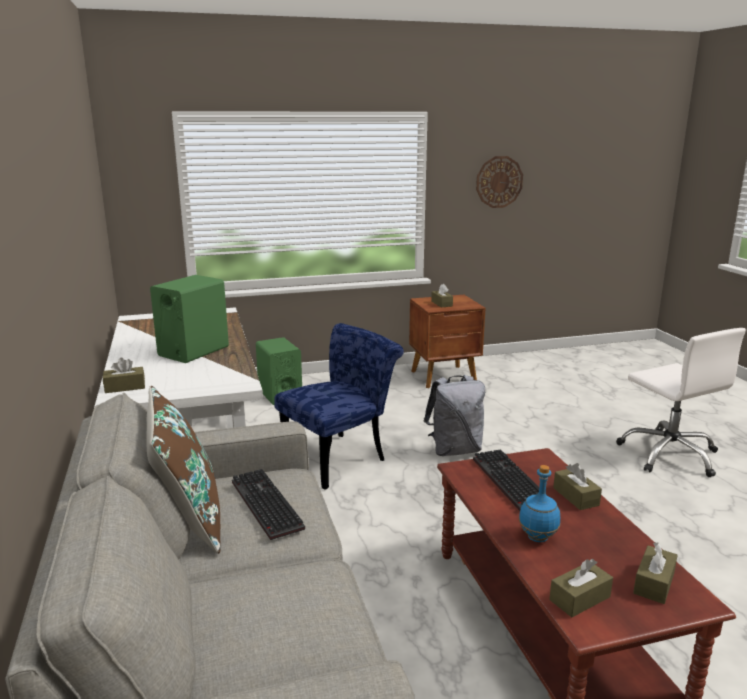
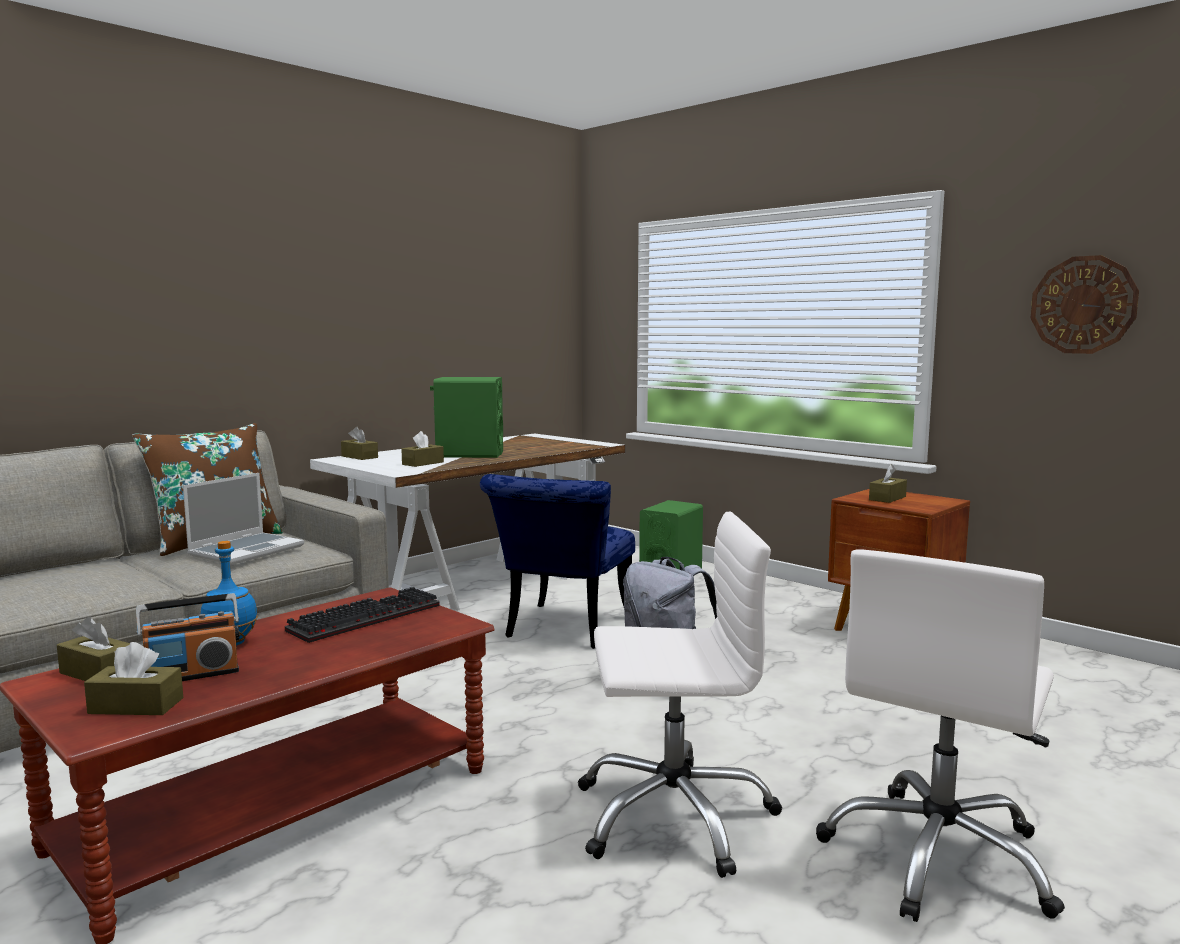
camera: 60 degrees right, 10 degrees down
(263, 504) = (247, 550): keyboard -> laptop
(340, 457) = (563, 630): blue chair -> blue chair turned 90 degrees clockwise
(575, 496) = (351, 650): brown tissue box -> brown tissue box (423, 463)
(600, 558) = (192, 675): none -> radio
(613, 497) = (673, 815): none -> white office chair

